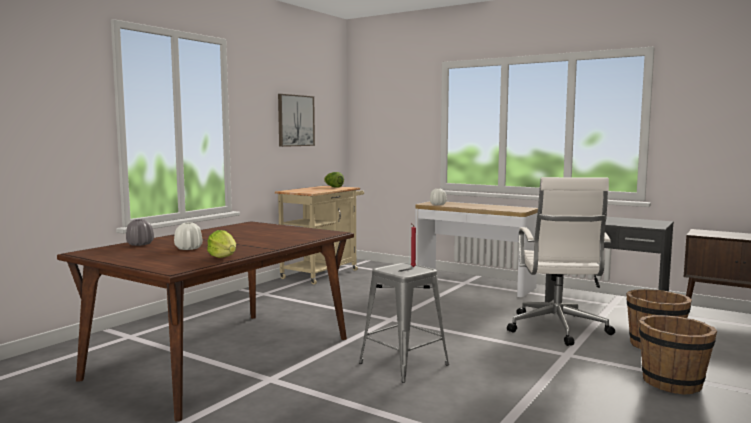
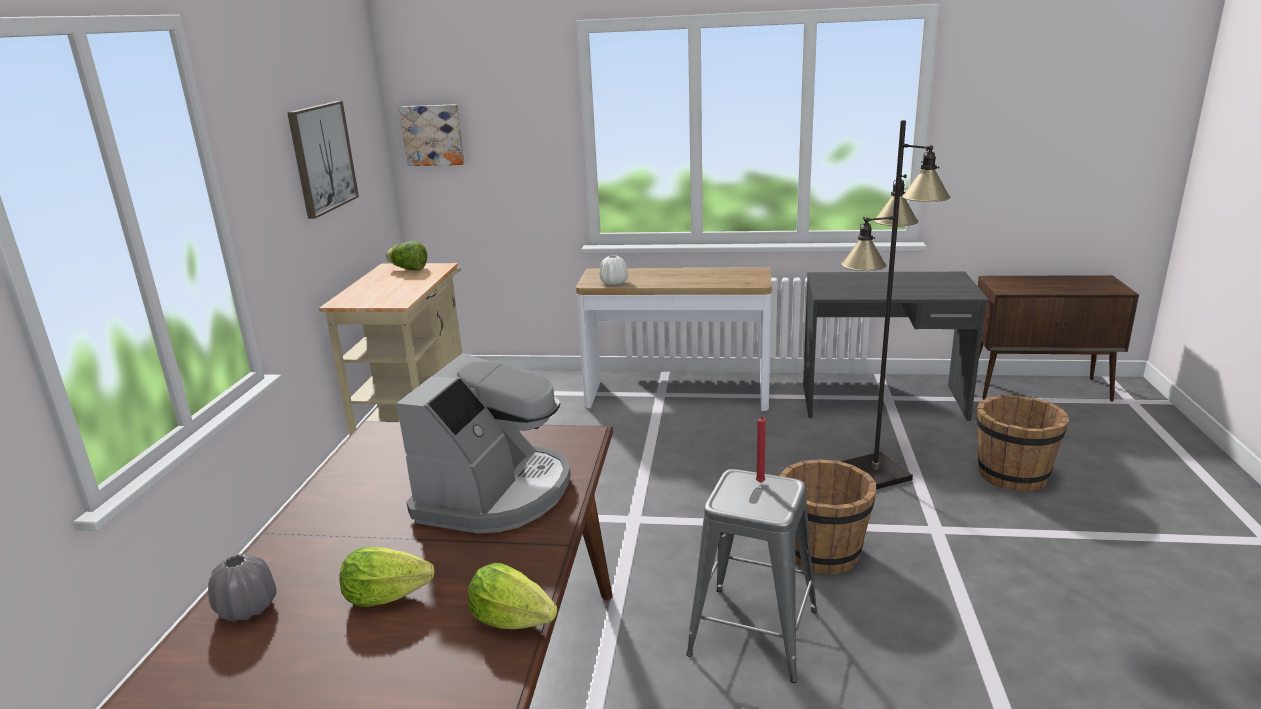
camera: 25 degrees left, 15 degrees up
(189, 248) = (386, 596): white vase -> lettuce
(270, 238) = (495, 493): none -> coffee machine
(367, 123) = (433, 135): none -> picture
(557, 329) = (874, 473): white office chair -> black floor lamp
(672, 383) = (1099, 551): brown bucket -> brown bucket (823, 552)

